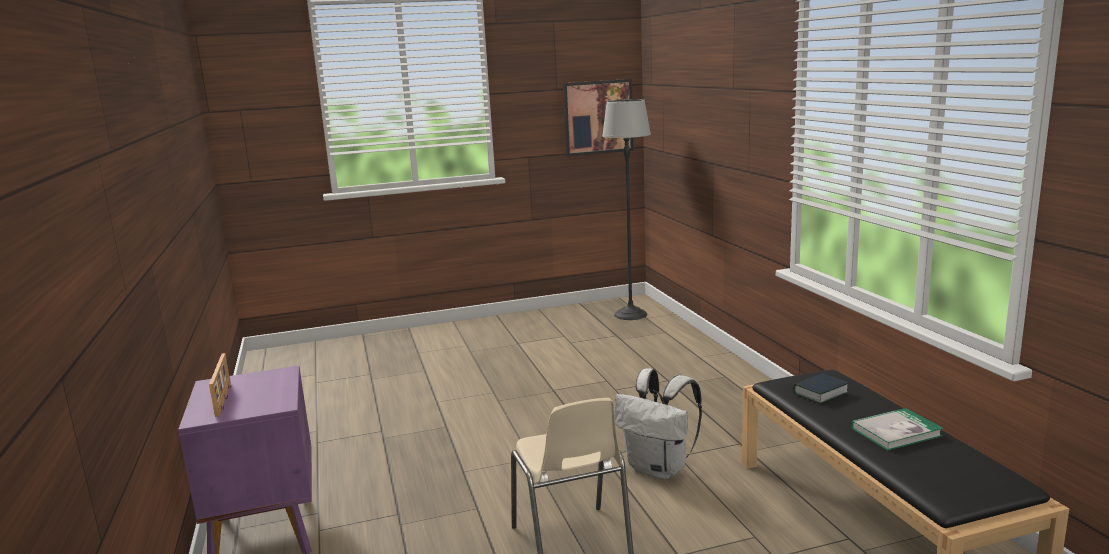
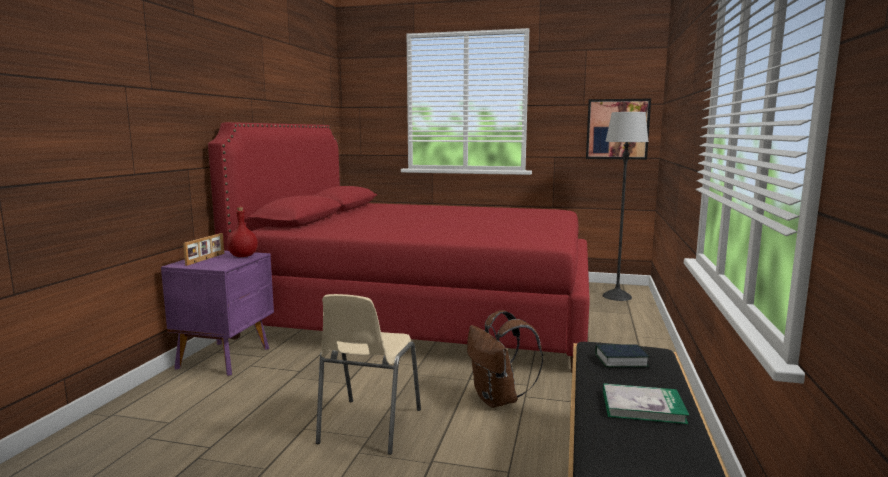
camera: 30 degrees right, 5 degrees down
(270, 379) = (243, 256): none -> red bottle
(452, 391) = (425, 313): none -> red bed
(659, 469) = (498, 400): white backpack -> brown backpack

